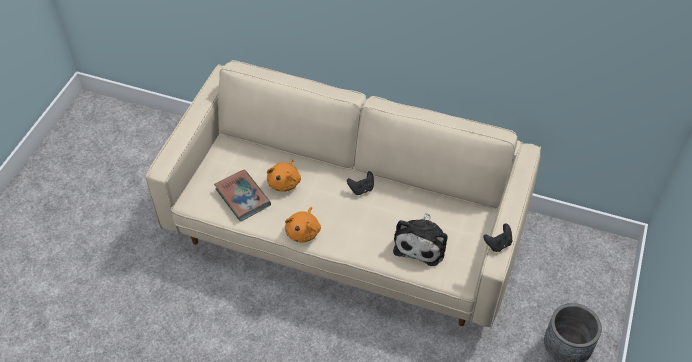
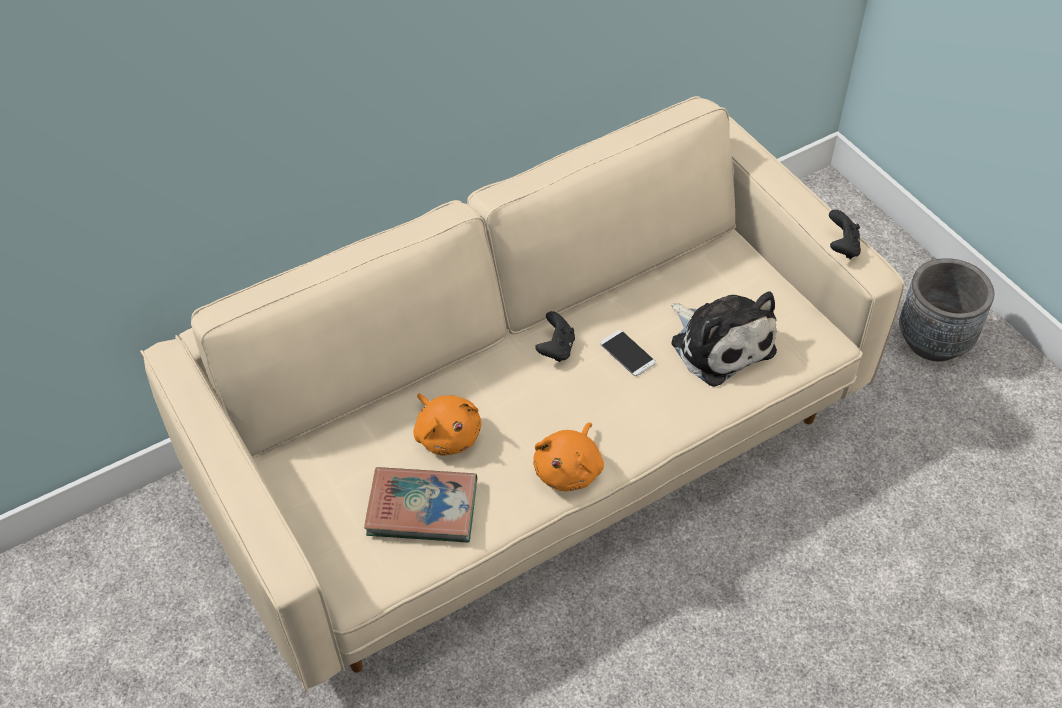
camera: 50 degrees left, 0 degrees up
(303, 231) = (570, 469): orange plush toy -> orange plush toy turned 60 degrees clockwise
(382, 214) = (627, 353): none -> phone

